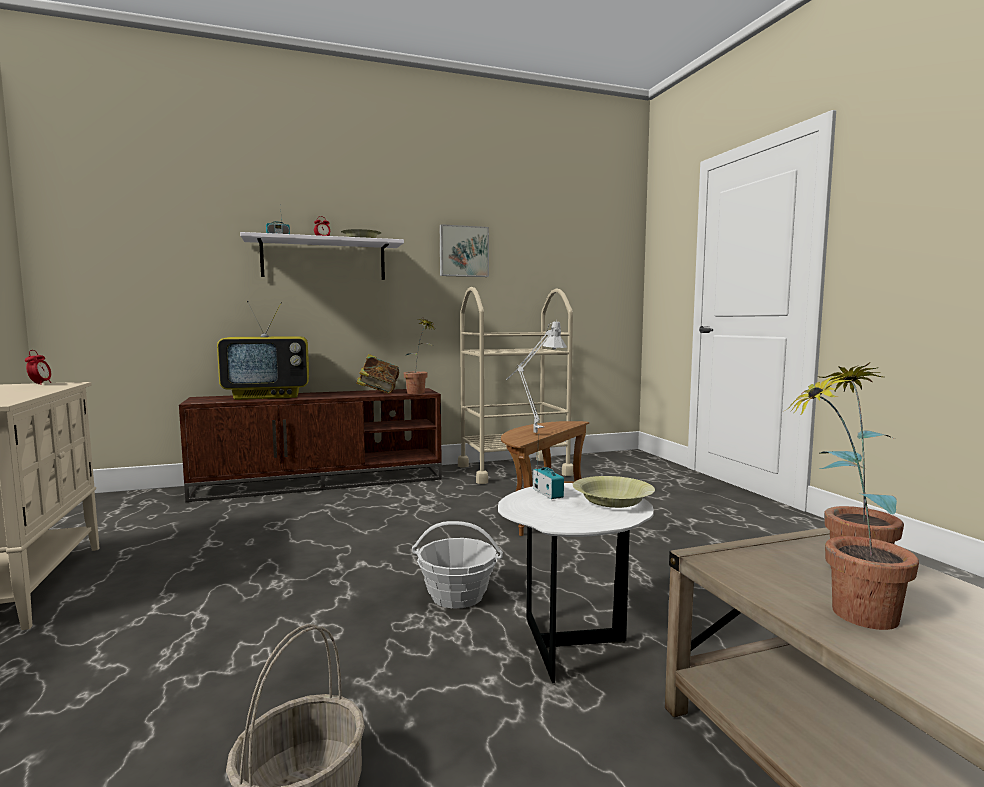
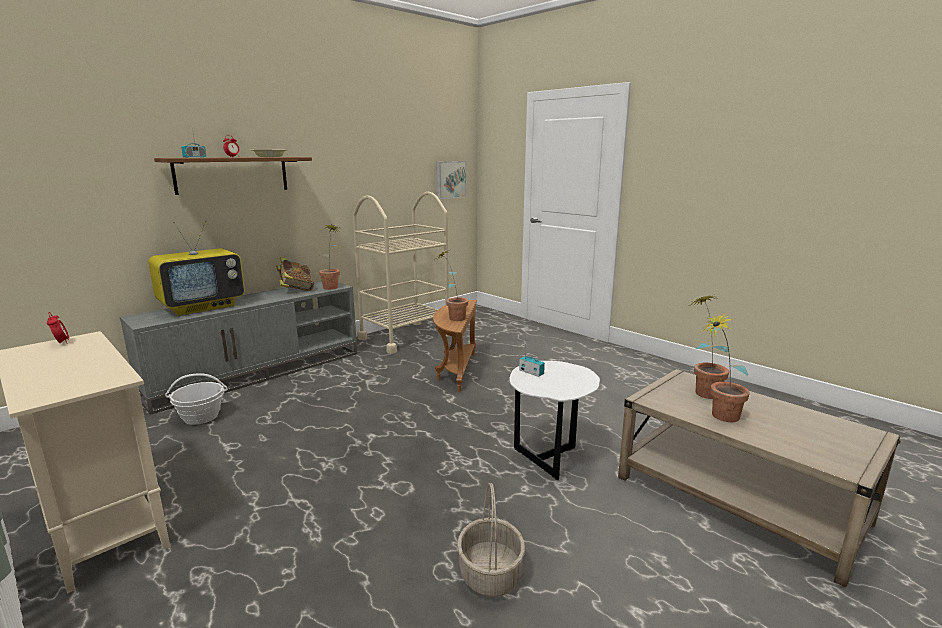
camera: 25 degrees left, 10 degrees up
(322, 482) = (258, 372): brown tv stand -> grey tv stand
(324, 260) = (232, 174): white shelf -> brown shelf
(457, 596) = (459, 443): basket -> basket (201, 417)
(463, 251) = (349, 160): picture -> picture (450, 179)
(531, 433) = (453, 317): grey table lamp -> potted plant
(612, 501) = (571, 372): yellow bowl -> none

